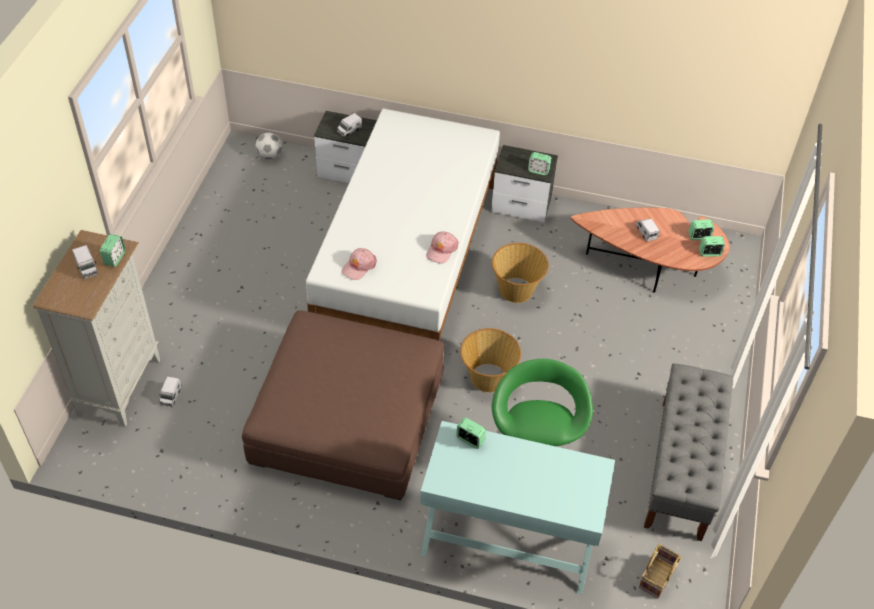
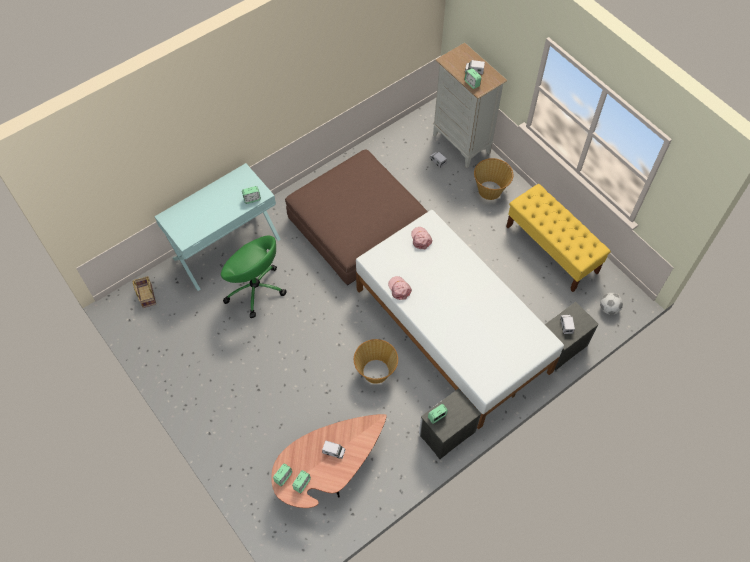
camera: 130 degrees right, 10 degrees up
(228, 227) = (552, 249): none -> yellow bench
(487, 377) = (326, 308): basket -> basket (490, 190)
(681, 469) = (184, 358): grey bench -> none

